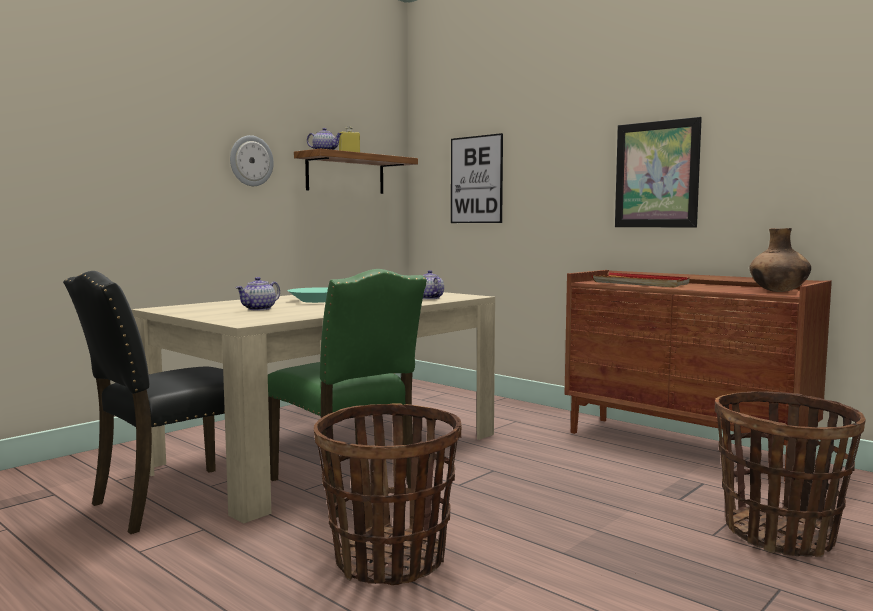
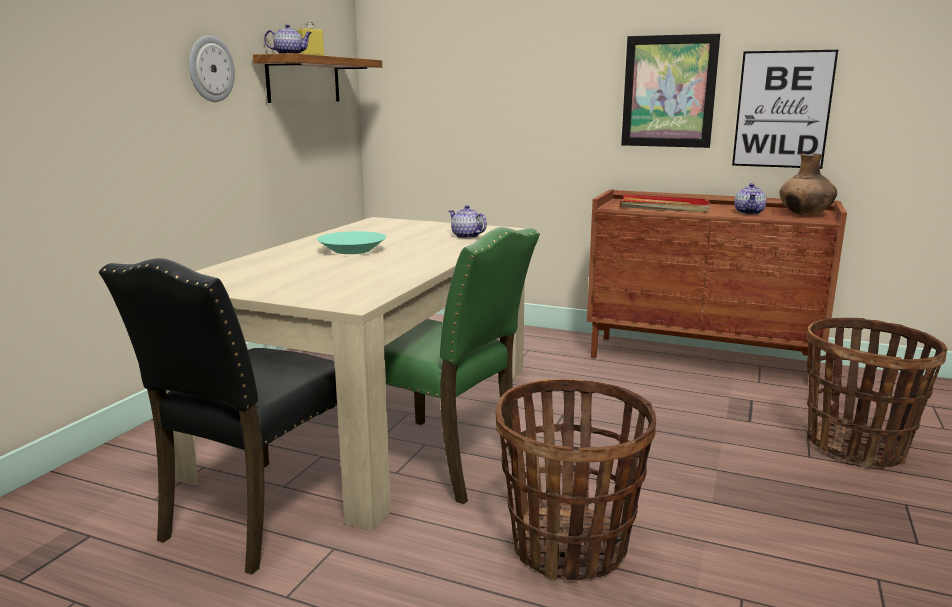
camera: 20 degrees left, 10 degrees up
(259, 309) = (315, 273): teapot -> teapot (749, 213)
(476, 179) = (452, 87): picture -> picture (782, 110)

